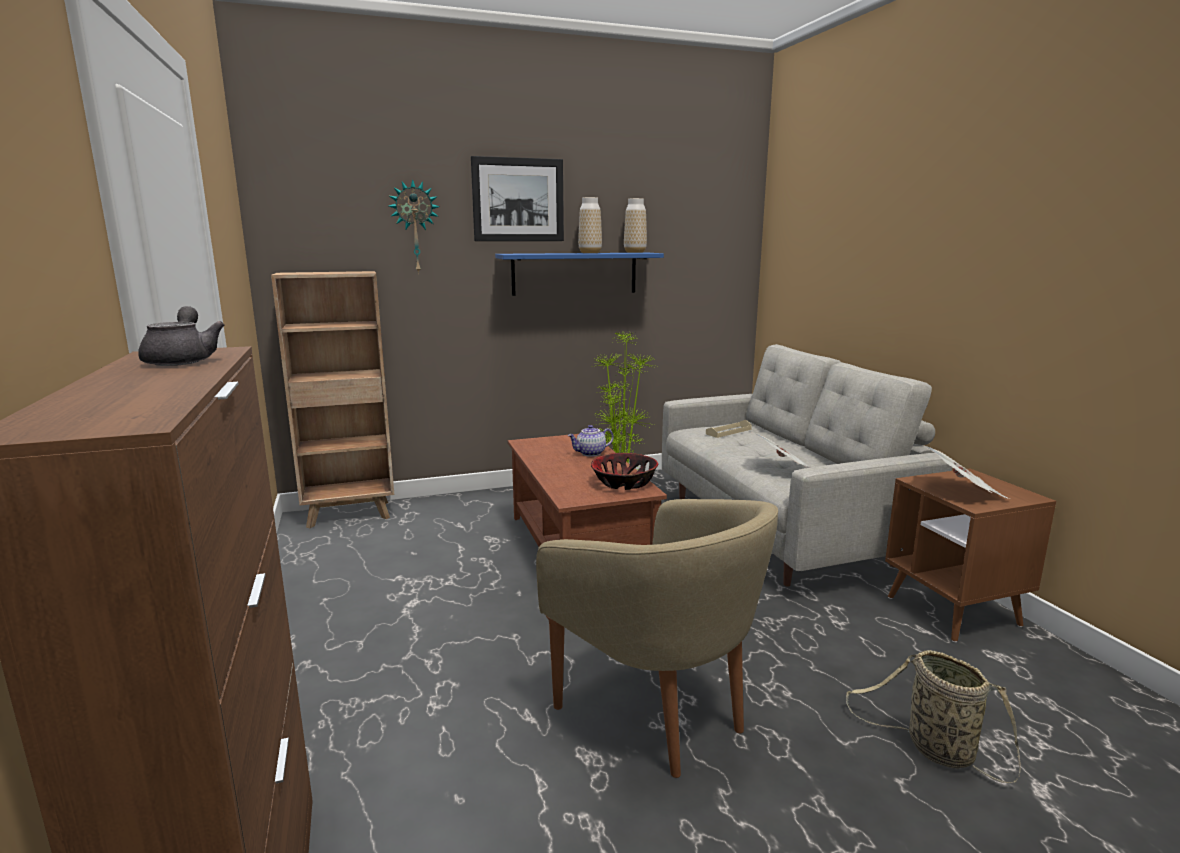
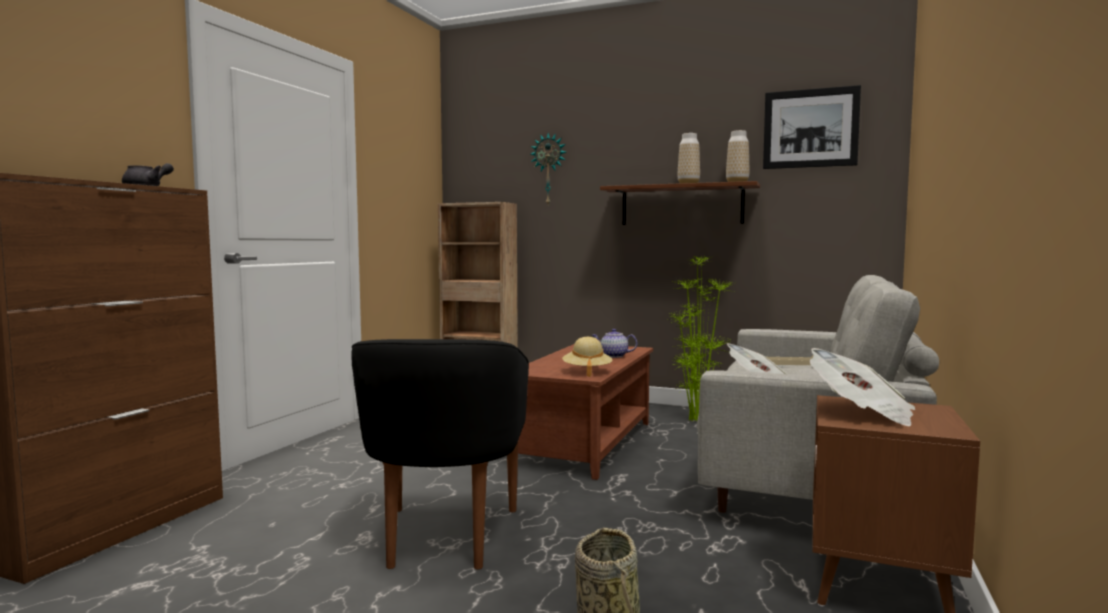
camera: 40 degrees right, 10 degrees down
(518, 200) = (631, 142): picture -> picture (810, 128)
(574, 273) = (681, 205): blue shelf -> brown shelf
(624, 483) = (587, 371): bowl -> beige hat
(657, 714) = (445, 537): beige armchair -> black armchair

